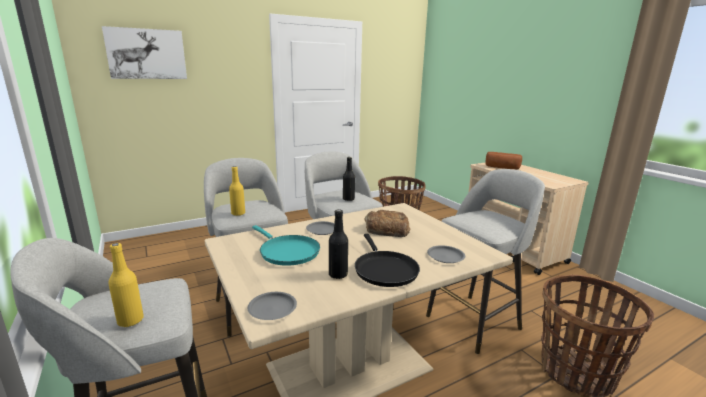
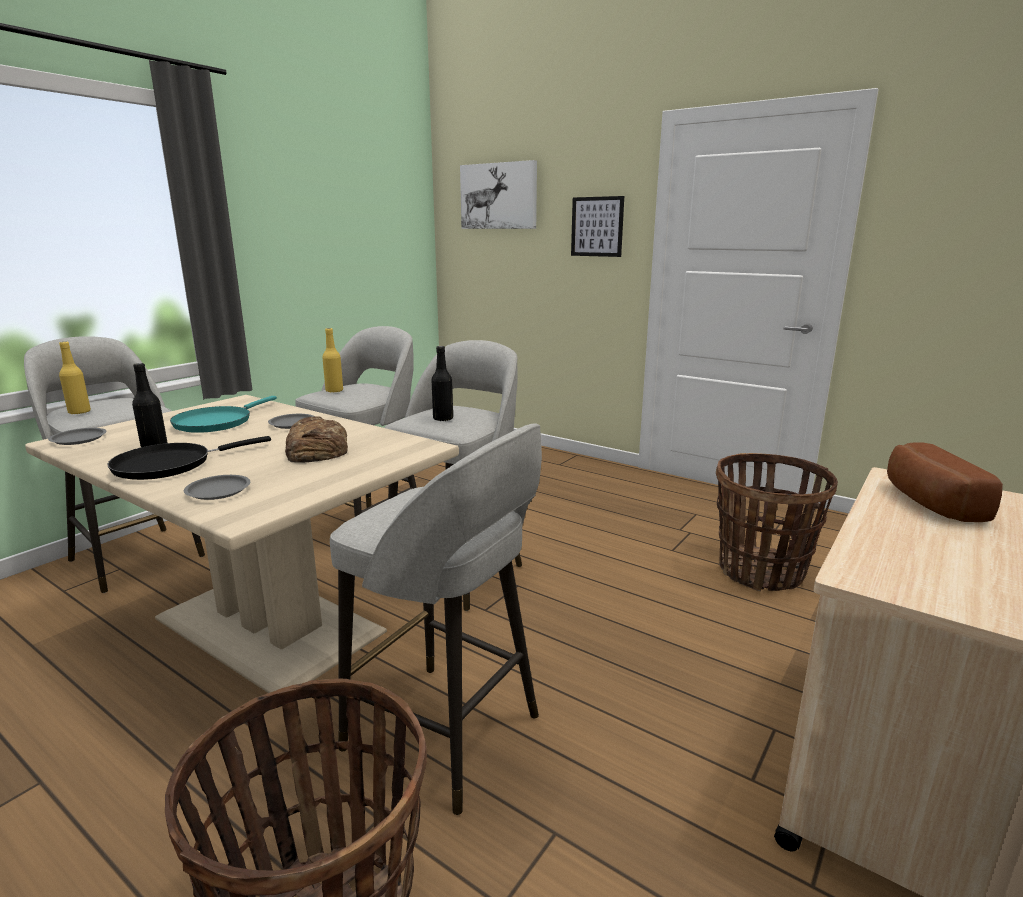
camera: 65 degrees right, 0 degrees up
(235, 77) = (597, 226): none -> picture

